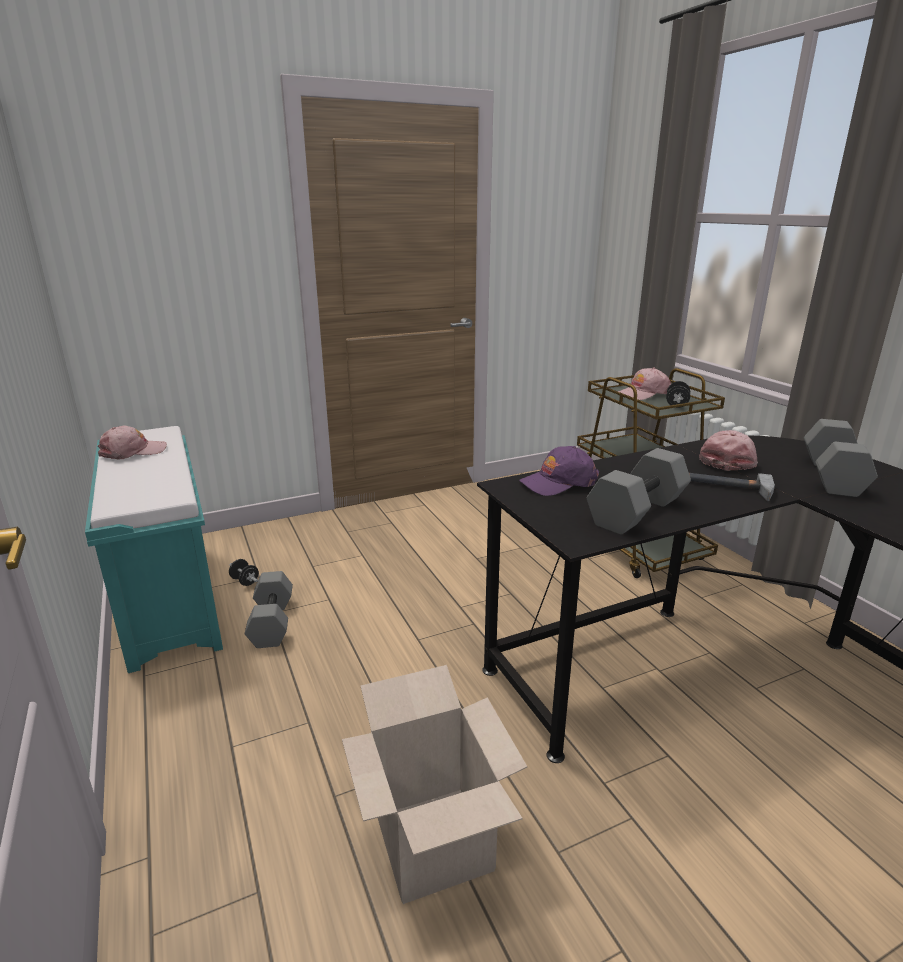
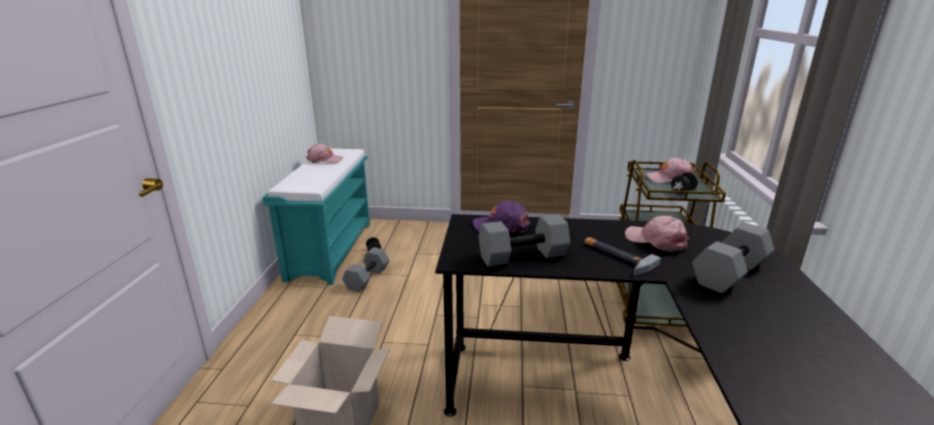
camera: 30 degrees right, 0 degrees up
(728, 460) = (656, 240): pink cap -> pink cap turned 105 degrees counterclockwise

